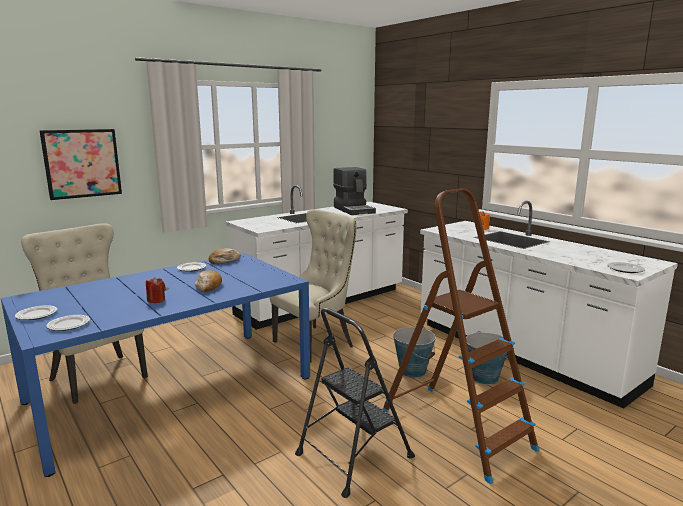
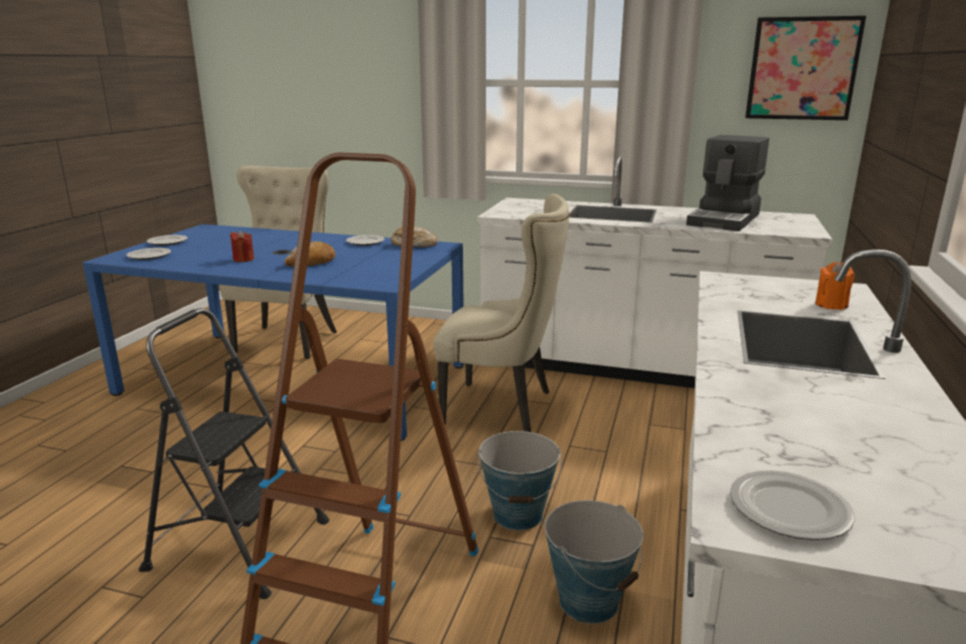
camera: 55 degrees right, 5 degrees up
(82, 163) = (350, 95): picture -> picture (802, 69)

